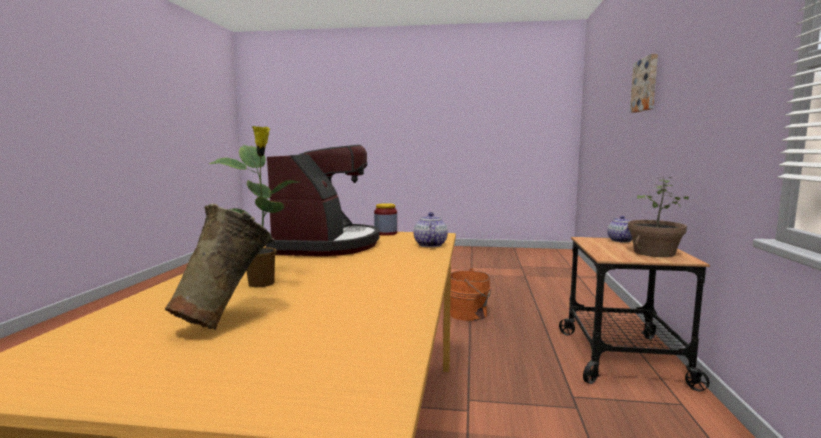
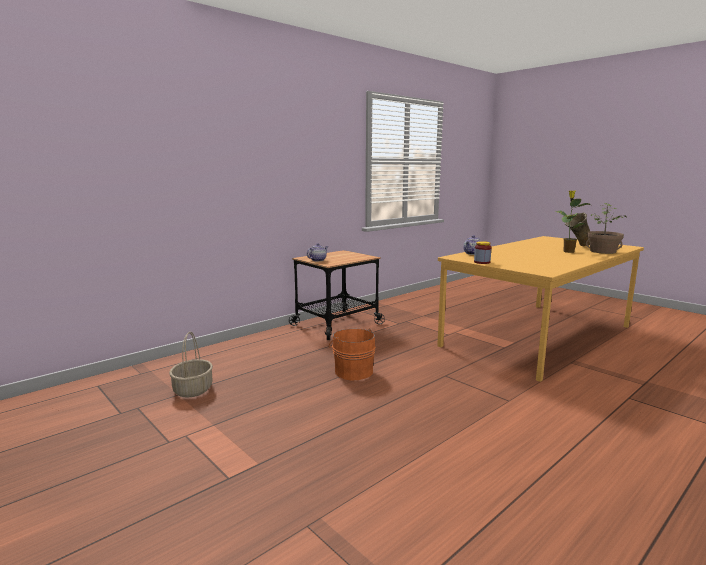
camera: 140 degrees left, 5 degrees up
(326, 245) = (530, 260): coffee machine -> none
(525, 278) = (193, 390): none -> basket
(646, 85) = (223, 143): picture -> none
(653, 252) = (338, 255): potted plant -> potted plant (602, 251)

